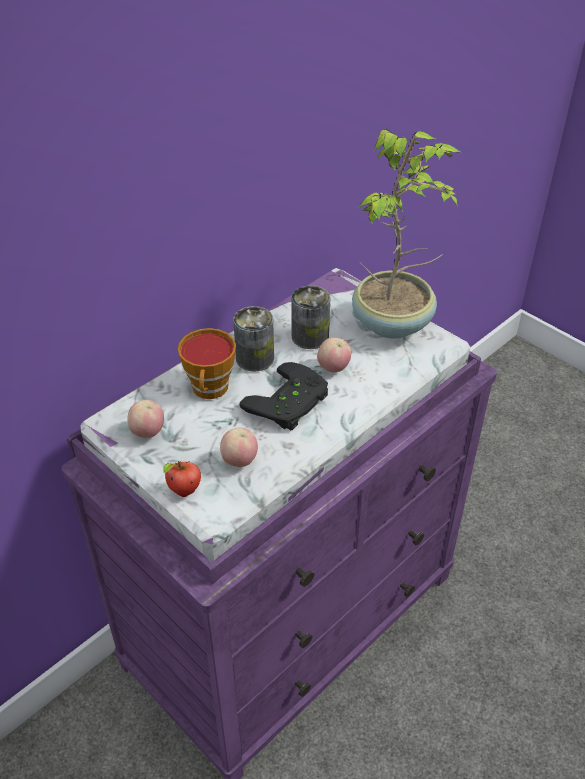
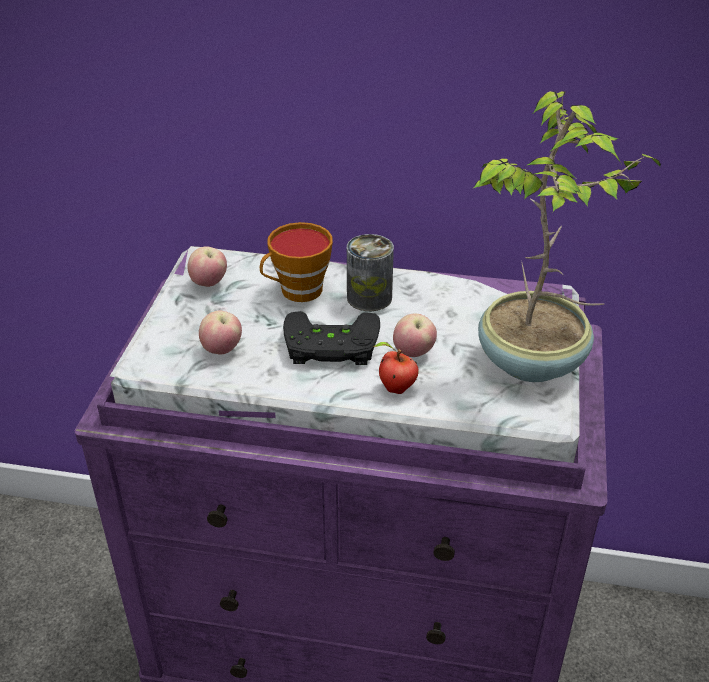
camera: 55 degrees right, 5 degrees down
(184, 491) = (155, 336): apple -> apple (395, 388)
(310, 336) = (441, 317): can -> none

